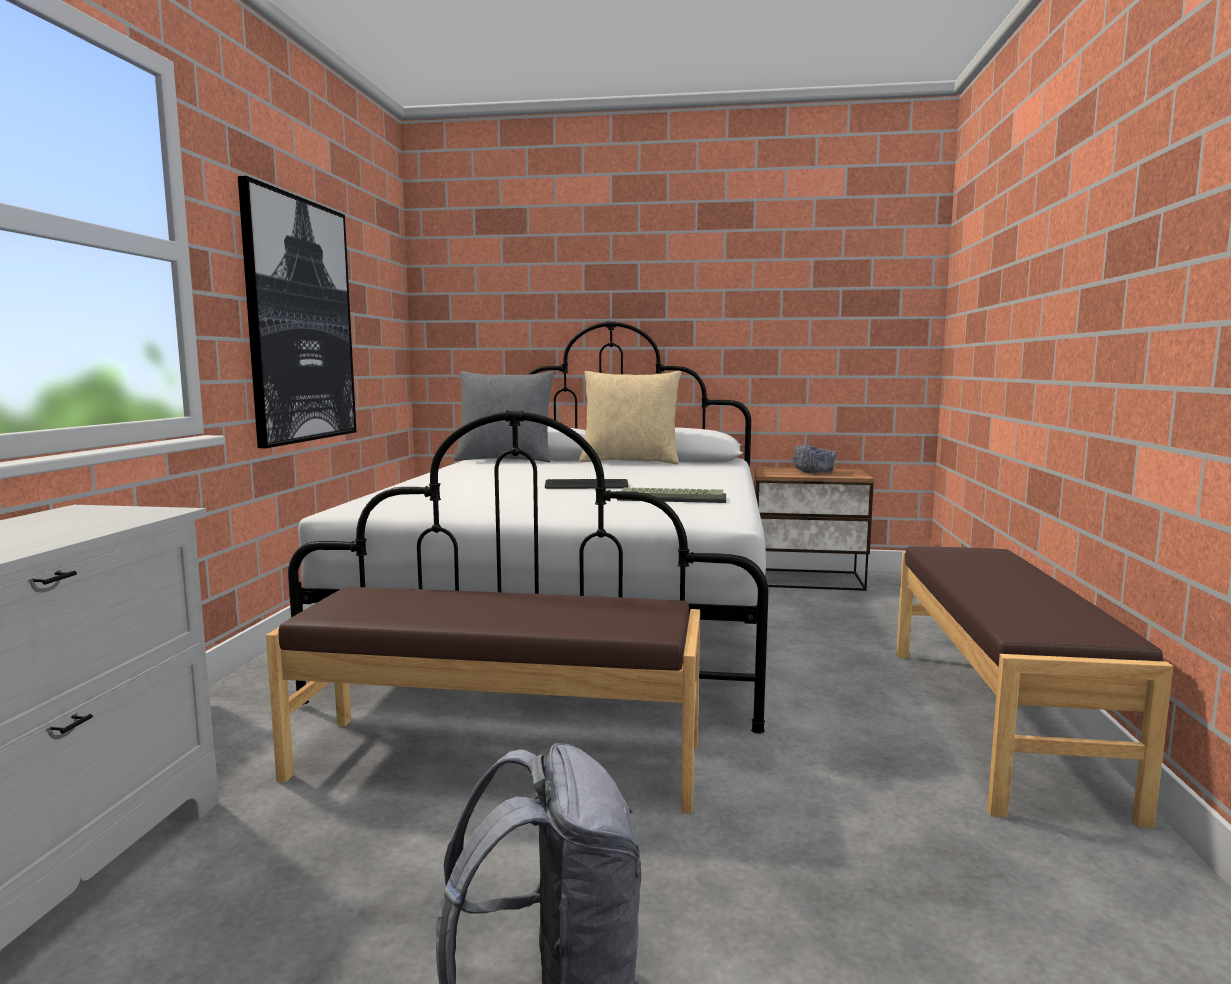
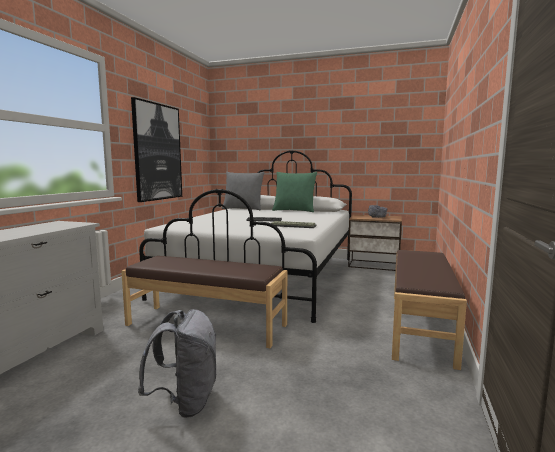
camera: 10 degrees right, 0 degrees up
(630, 461) = (294, 210): beige pillow -> green pillow

